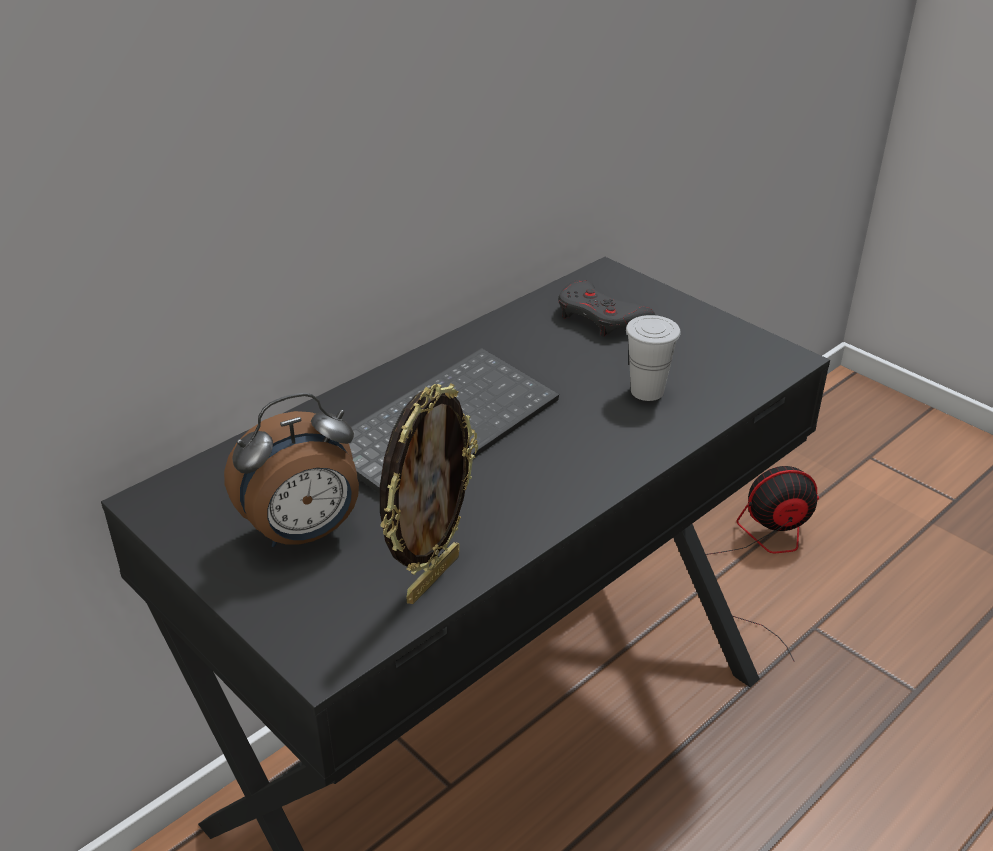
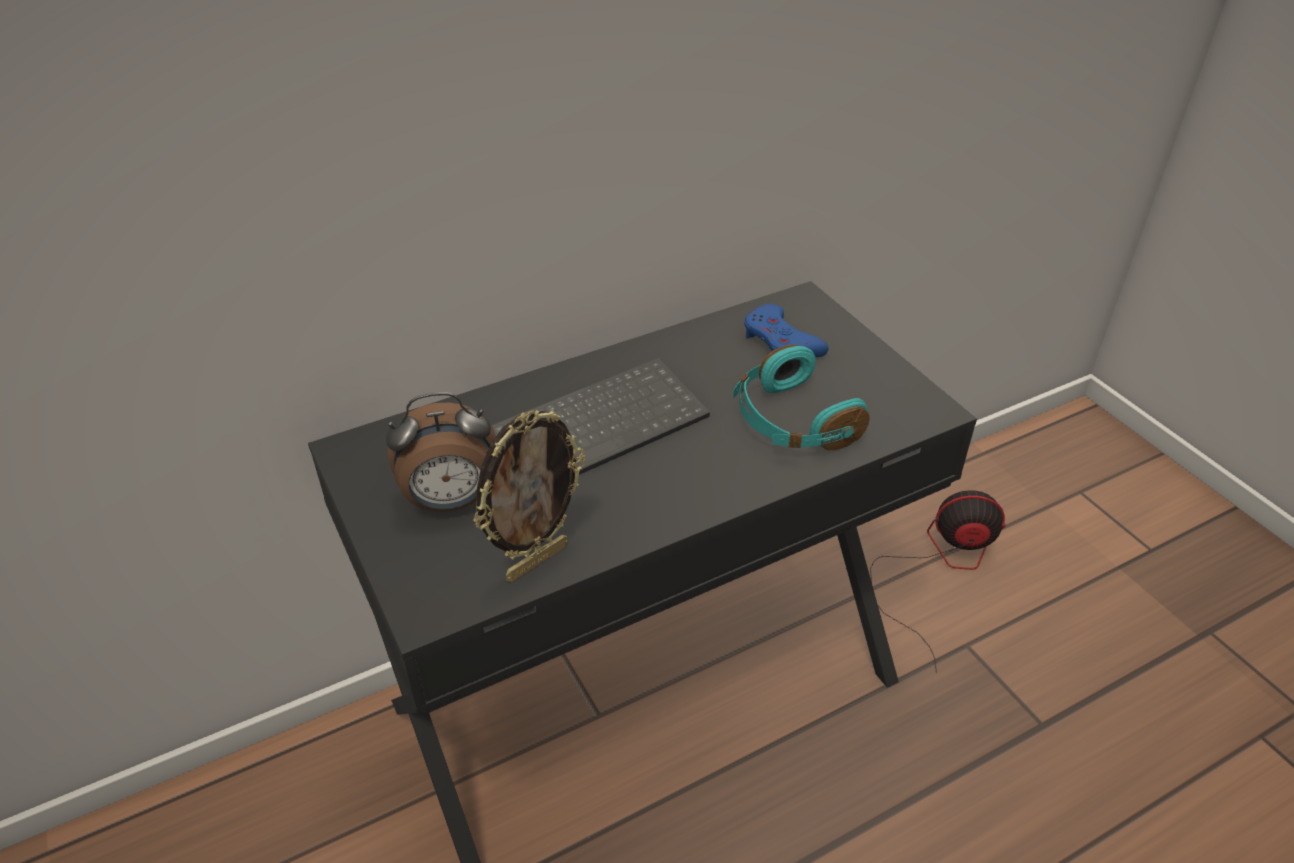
camera: 15 degrees right, 5 degrees up
(601, 317) = (781, 342): grey game controller -> blue game controller
(647, 391) = (791, 421): white cup -> turquoise headphones

